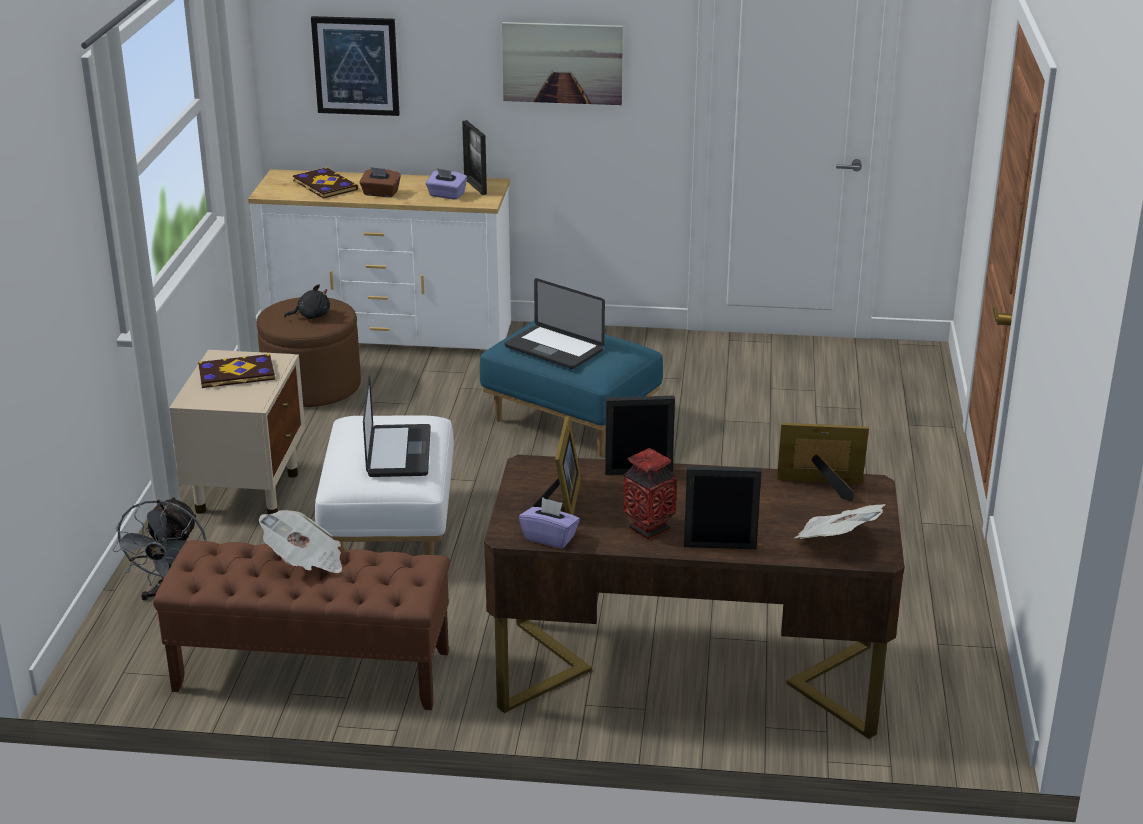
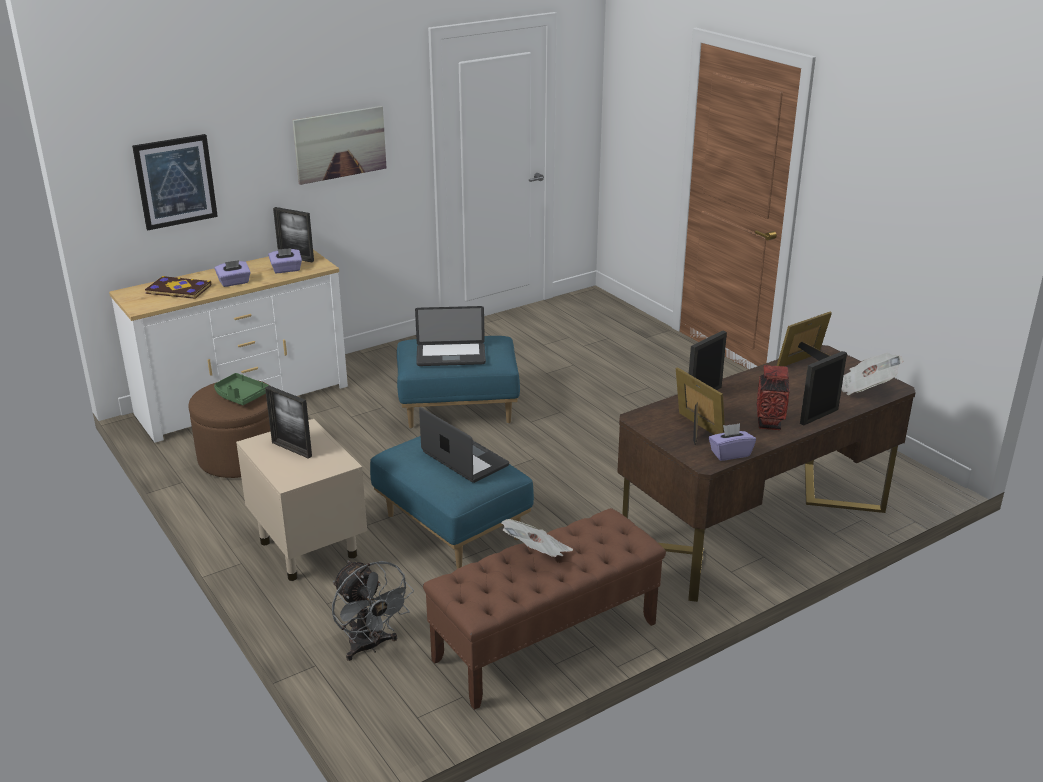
camera: 40 degrees left, 0 degrees up
(236, 374) = (291, 449): book -> picture frame
(311, 316) = (240, 396): black plush toy -> green tray
(380, 193) = (234, 282): brown tissue box -> purple tissue box
(389, 531) = (451, 527): white ottoman -> blue ottoman

